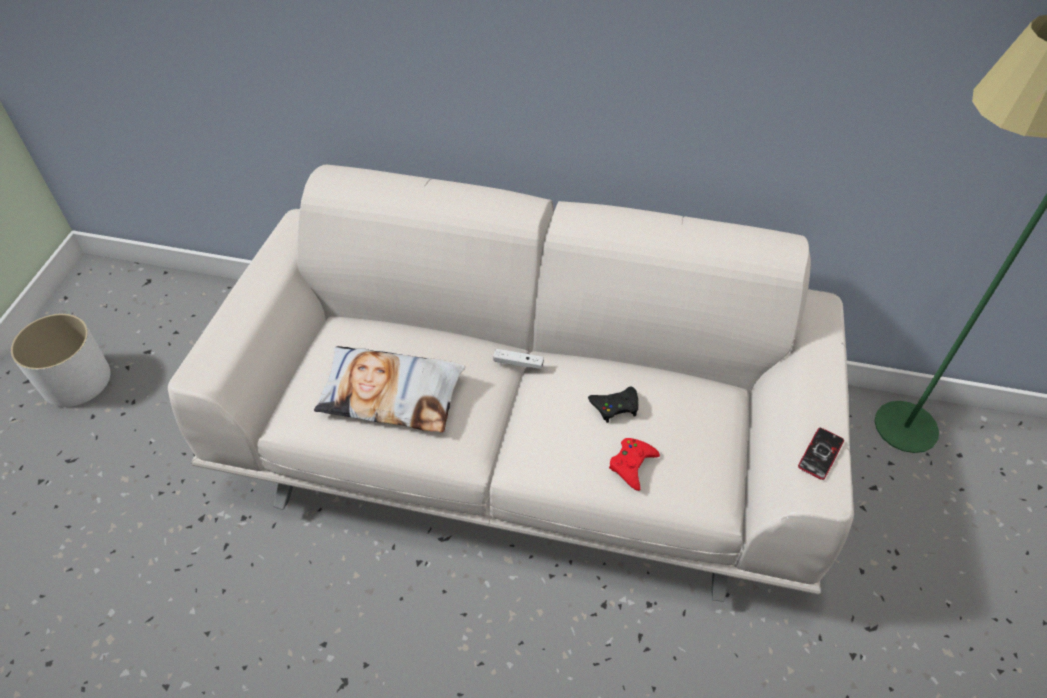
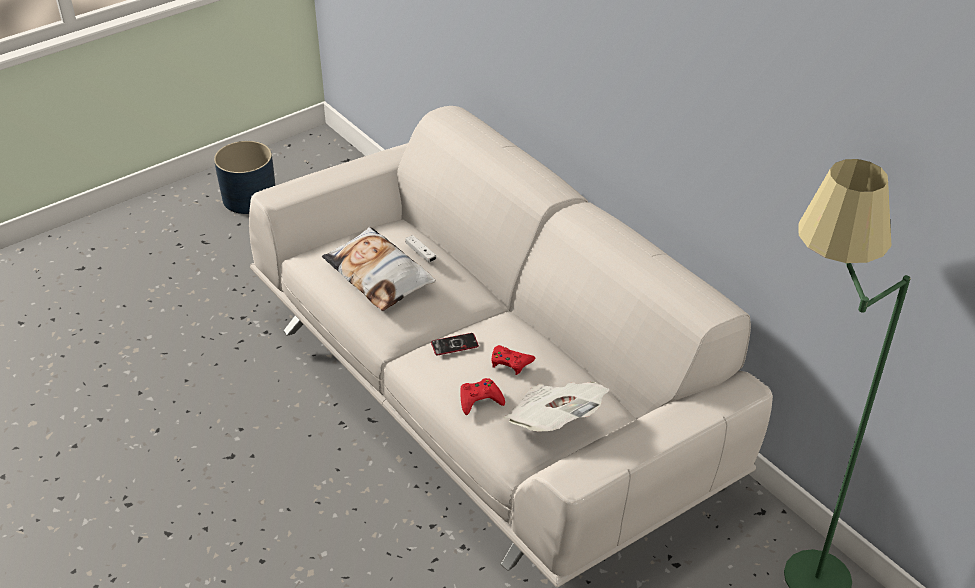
camera: 40 degrees right, 10 degrees down
(77, 380) = (249, 198): white planter -> blue planter
(518, 363) = (484, 306): white game controller -> white game controller (421, 253)
(615, 406) = (510, 362): black game controller -> red game controller
(716, 441) = (554, 422): none -> newspaper
(820, 454) = (600, 458): phone -> phone (454, 345)

